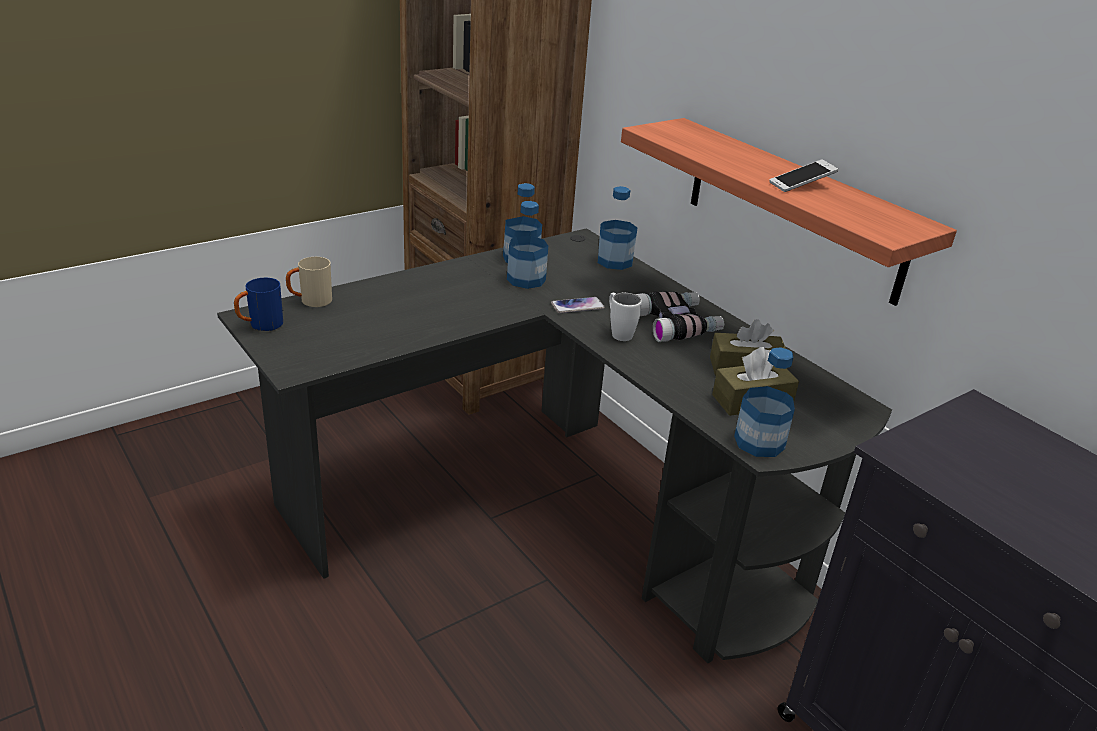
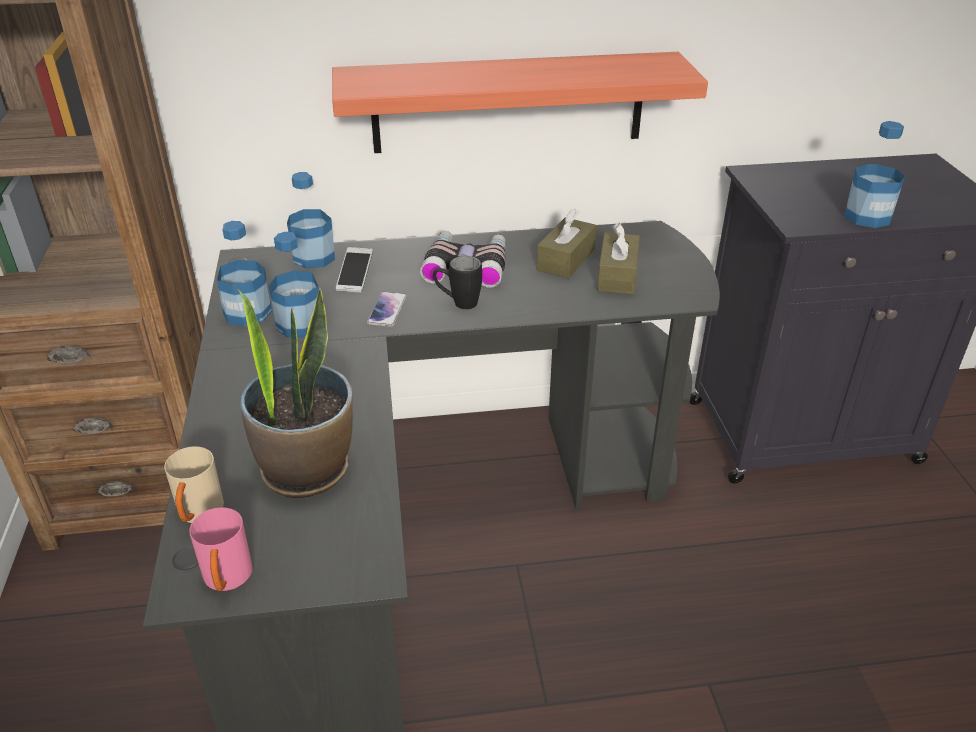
camera: 60 degrees left, 5 degrees up
(260, 325) = (227, 581): blue mug -> pink mug
(374, 324) = (306, 469): none -> potted plant
(618, 332) = (458, 303): white mug -> black mug
(759, 442) = (678, 294): bottle -> bottle (867, 217)
(801, 185) = (555, 71): phone -> phone (355, 277)

